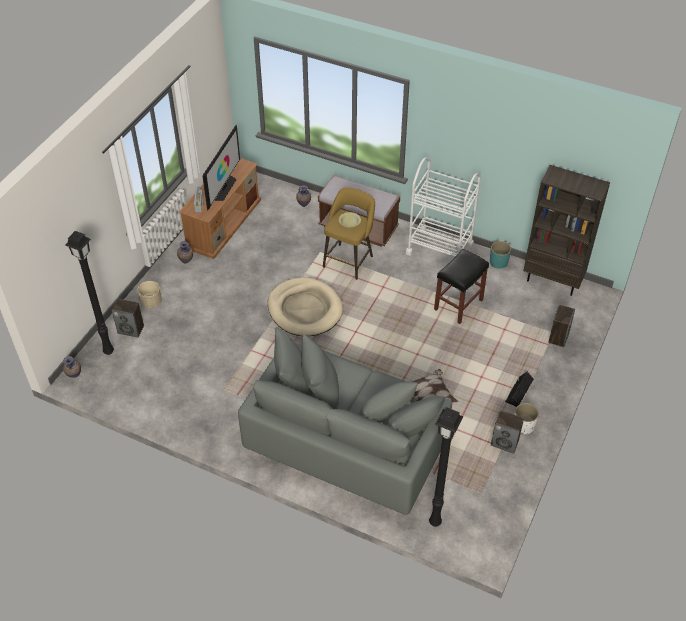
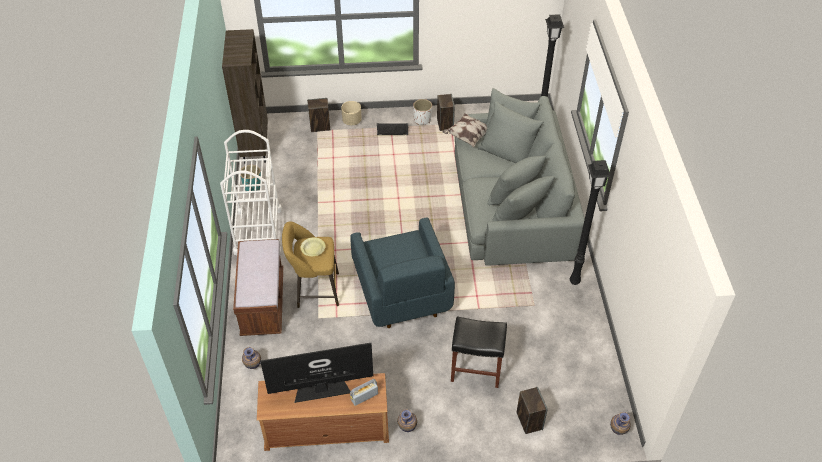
camera: 120 degrees left, 0 degrees up
(107, 351) = (569, 423): black floor lamp -> black floor lamp (575, 282)
(151, 302) = (483, 426): beige planter -> beige planter (352, 121)
(305, 309) = (402, 293): beige dog bed -> blue armchair
(458, 305) = (324, 193): black stool -> black stool (477, 369)

